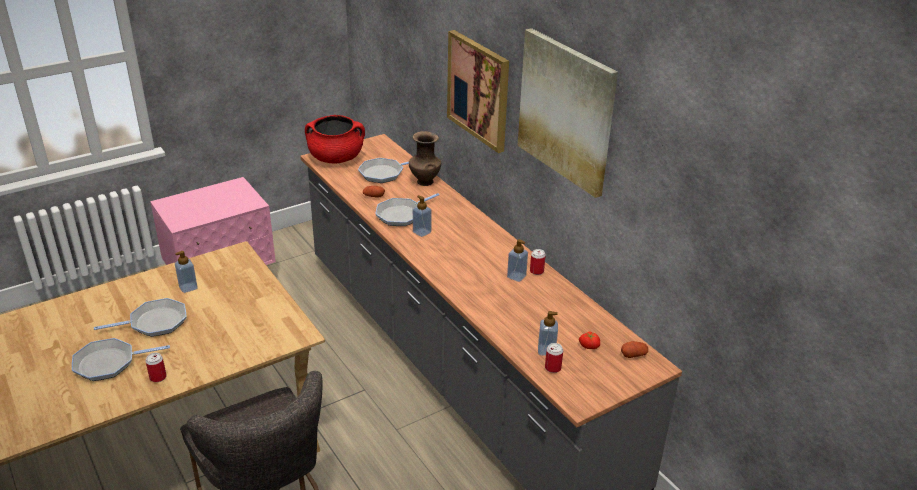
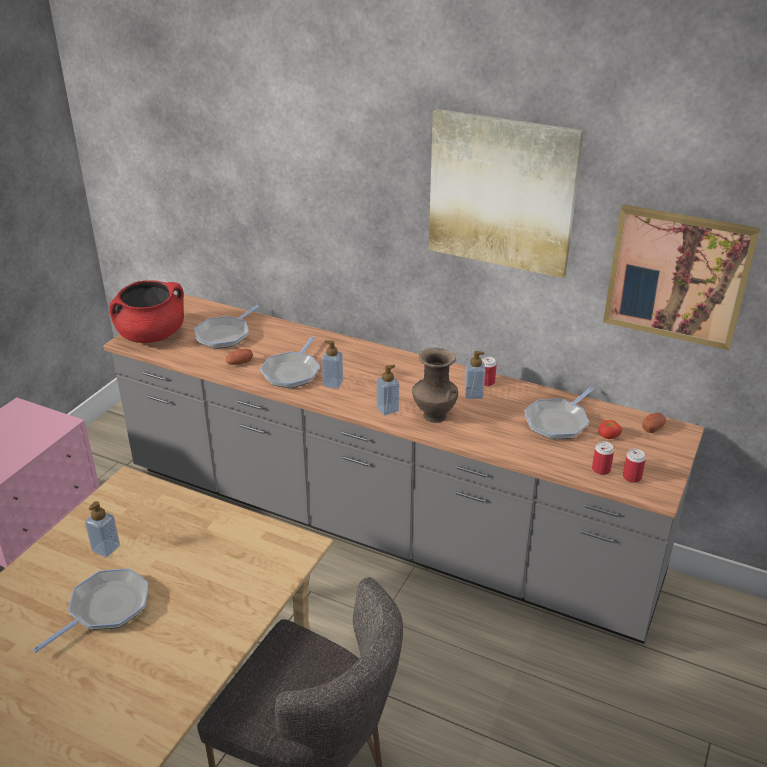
camera: 30 degrees left, 0 degrees up
(109, 363) = (94, 686): frying pan -> frying pan (558, 422)
(158, 377) = (180, 672): can -> can (632, 477)
(424, 181) = (279, 330): brown vase -> brown vase (433, 416)
(479, 90) = (348, 201): picture -> picture (677, 276)
(546, 350) = (577, 455): soap dispenser -> soap dispenser (387, 409)

